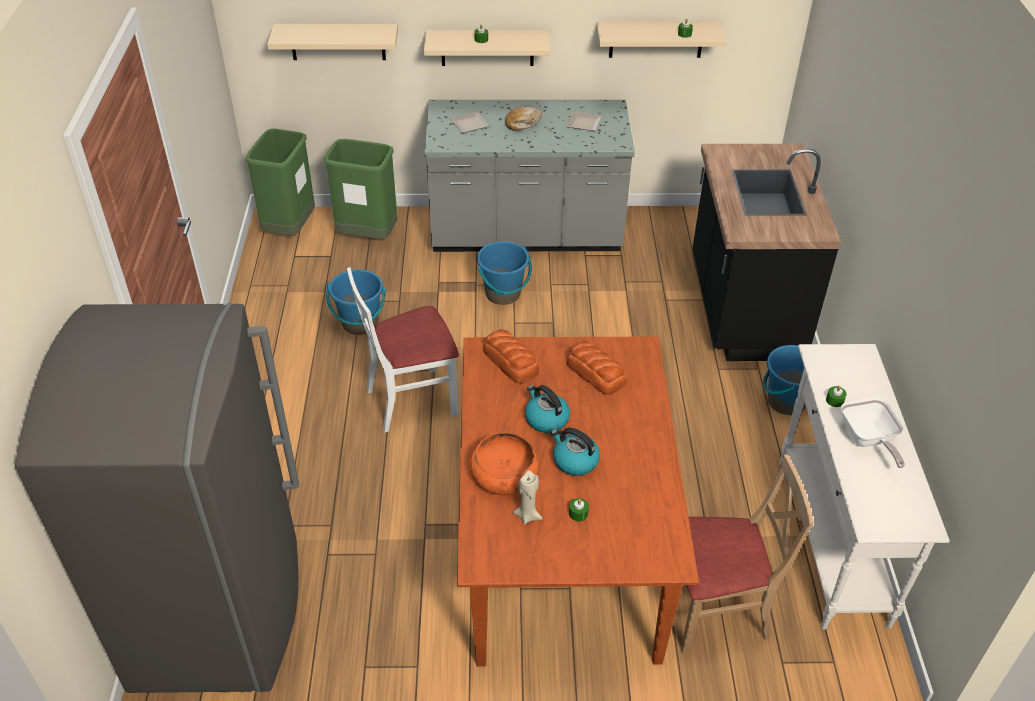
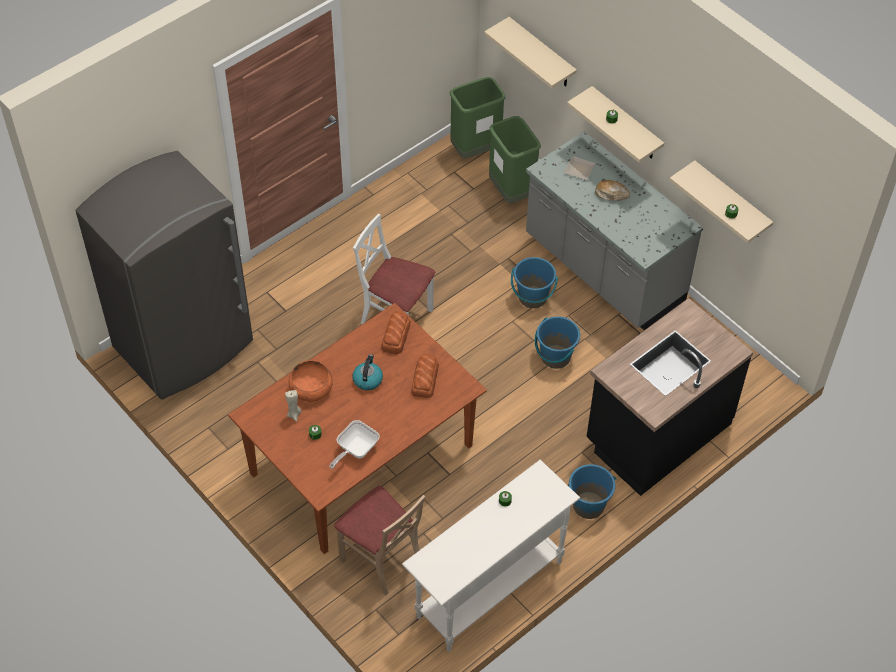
camera: 50 degrees right, 10 degrees up
(360, 323) = (431, 247): blue bucket -> blue bucket (555, 357)
(574, 461) = (349, 410): kettle -> none
(584, 124) = (647, 225): plate -> none
(868, 440) = (485, 532): frying pan -> frying pan (355, 450)

